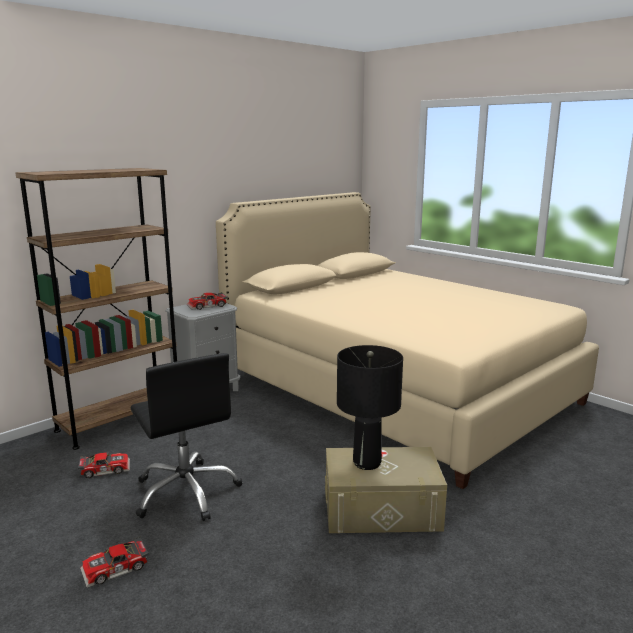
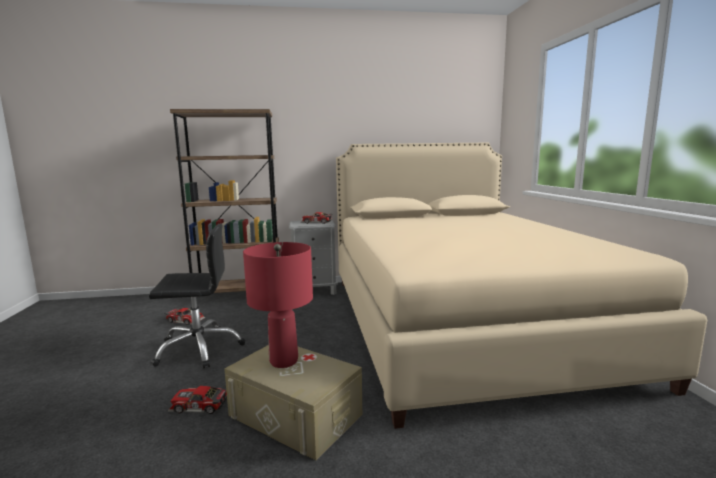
camera: 35 degrees right, 5 degrees down
(116, 569) = (88, 381): toy car -> toy car (198, 406)
(187, 492) = (199, 348): black office chair -> black office chair turned 105 degrees counterclockwise
(367, 462) = (284, 361): black table lamp -> red table lamp

